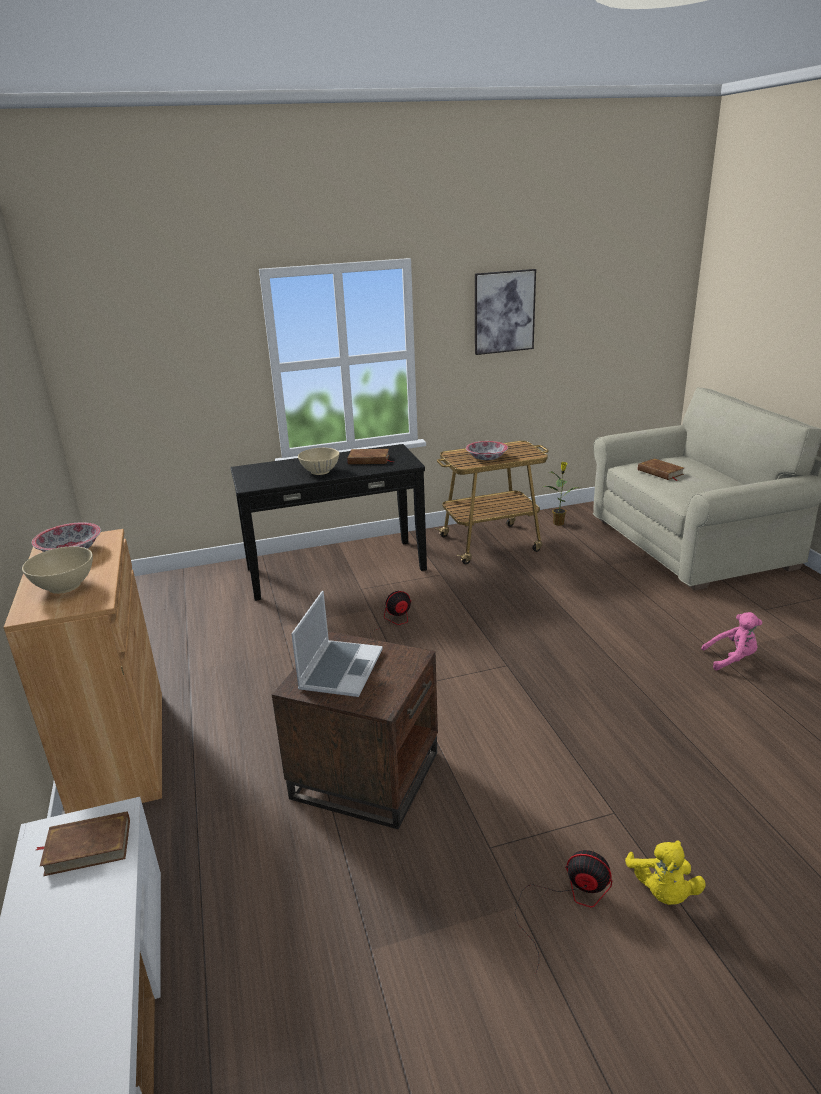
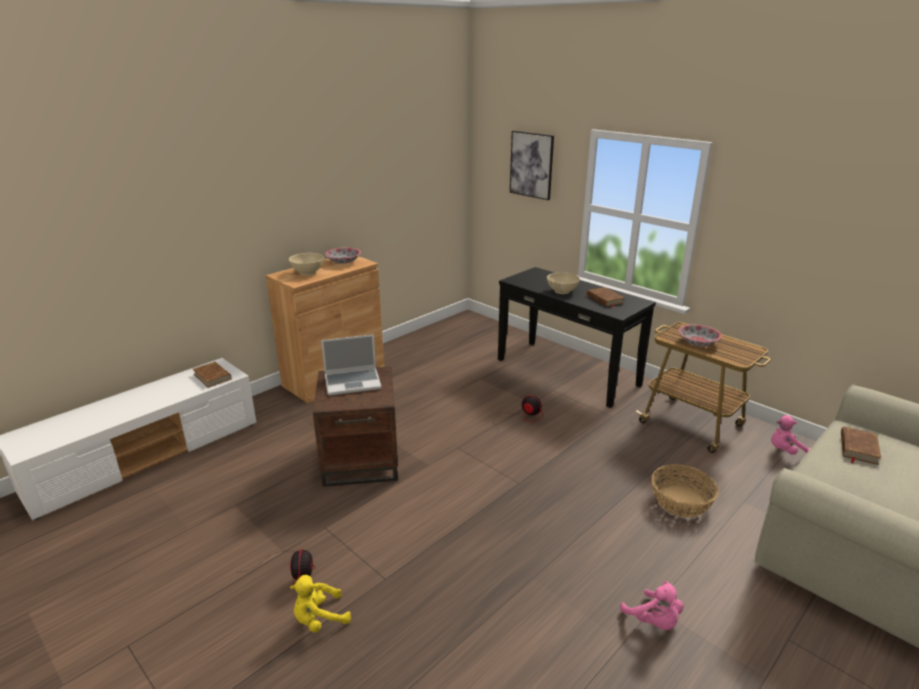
camera: 60 degrees right, 0 degrees up
(504, 312) = (798, 215): picture -> picture (531, 165)
(559, 523) = (785, 451): potted plant -> pink plush toy
(593, 590) = (681, 501): none -> basket

